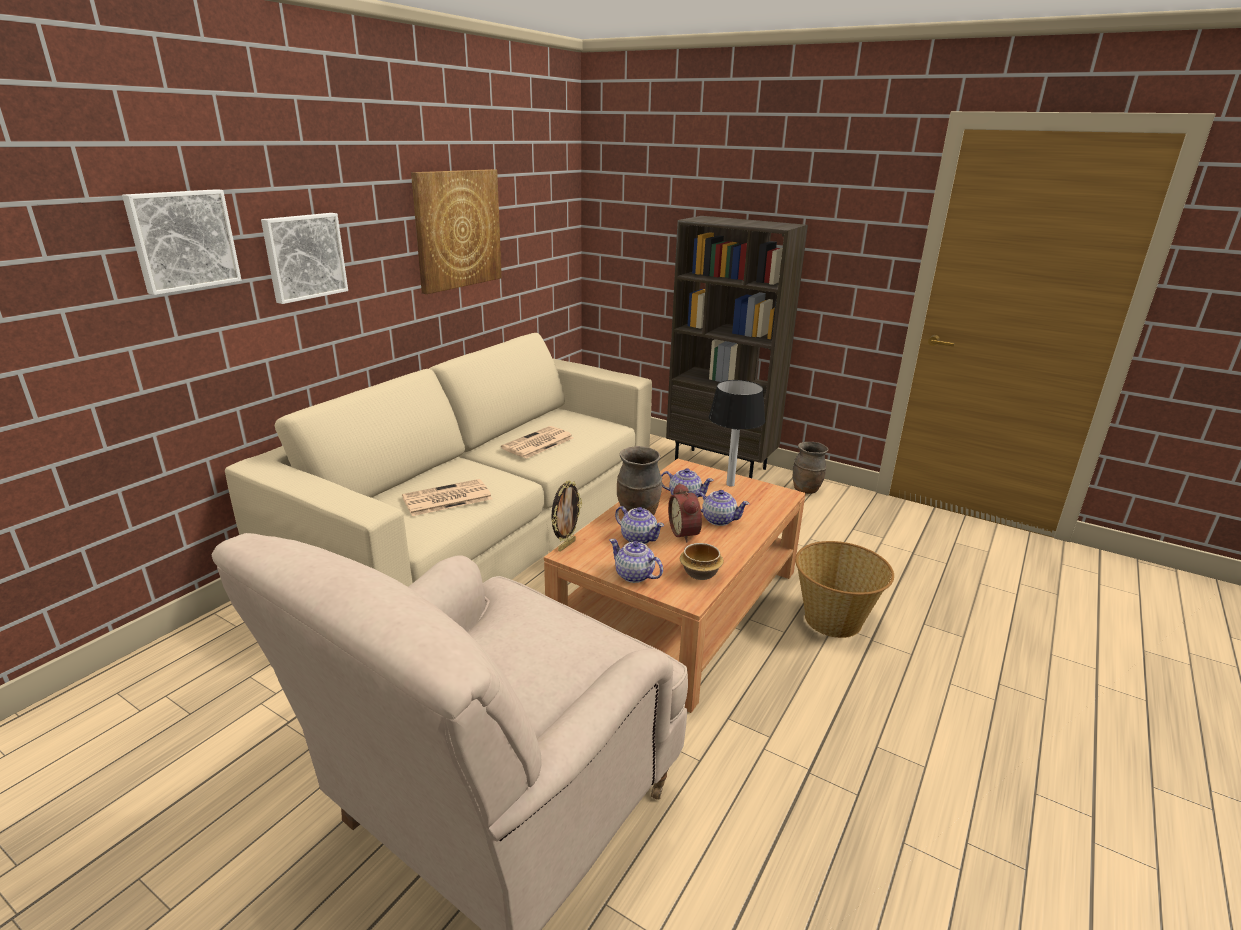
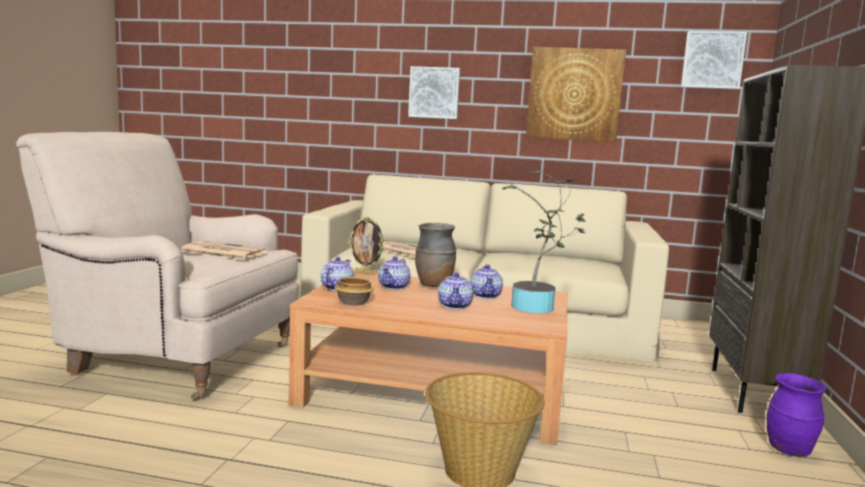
camera: 70 degrees right, 15 degrees down
(183, 240) = (366, 72): picture -> picture (712, 60)
(537, 443) = (523, 260): newspaper -> newspaper (222, 252)
(686, 533) = (418, 297): alarm clock -> none
(729, 484) = (537, 308): table lamp -> potted plant
(806, 490) = (790, 450): brown vase -> purple vase

